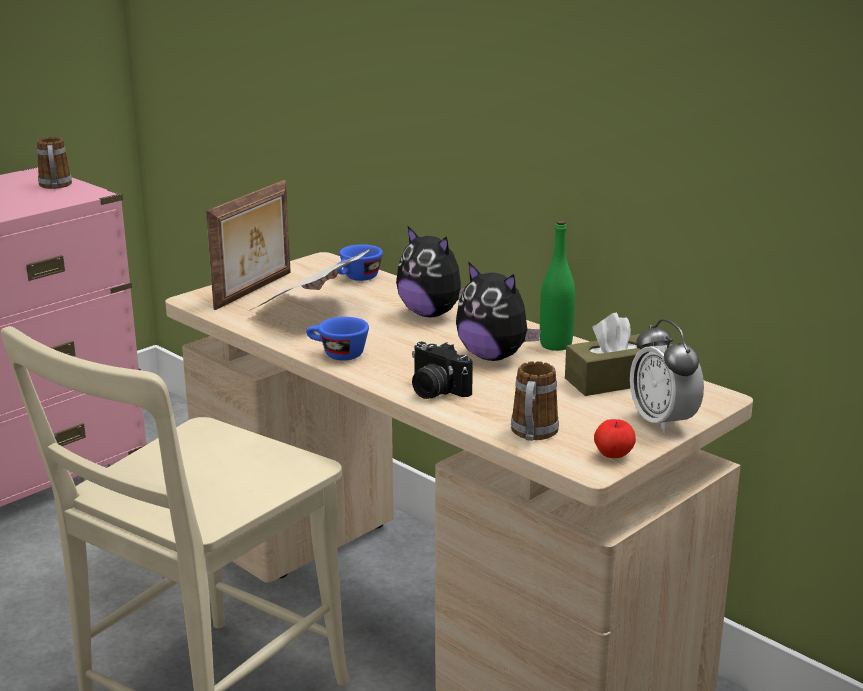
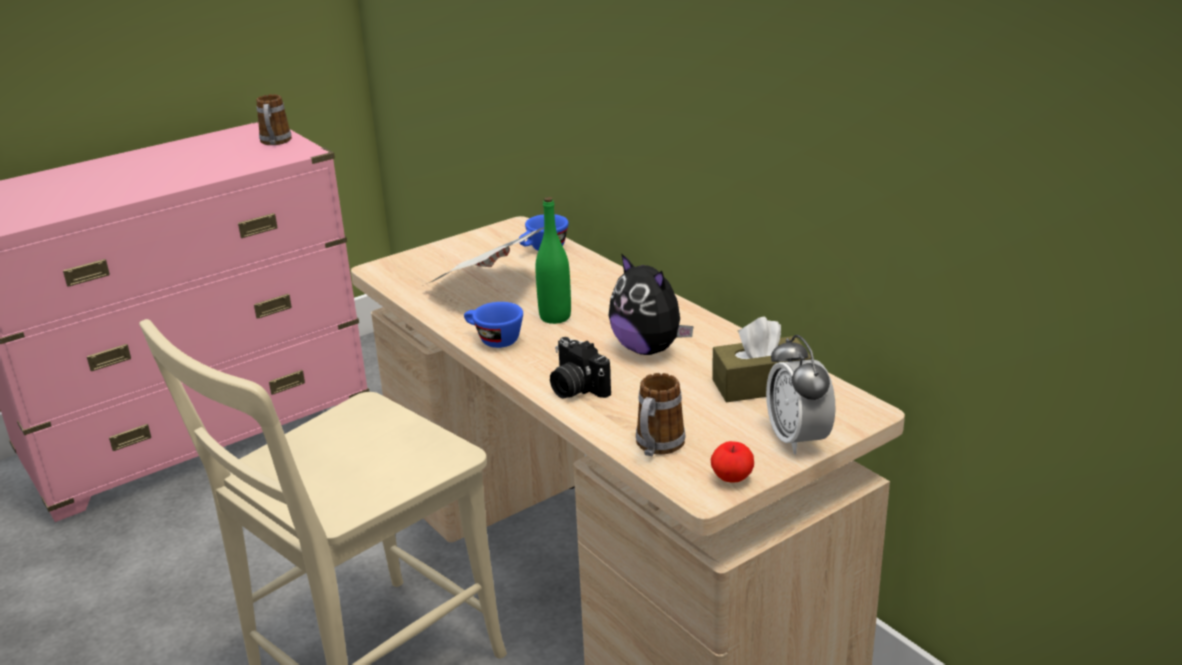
camera: 10 degrees right, 5 degrees up
(255, 290) = (439, 260): picture frame -> none
(432, 314) = (603, 294): plush toy -> none
(555, 345) = (717, 337): green bottle -> green bottle (555, 317)

